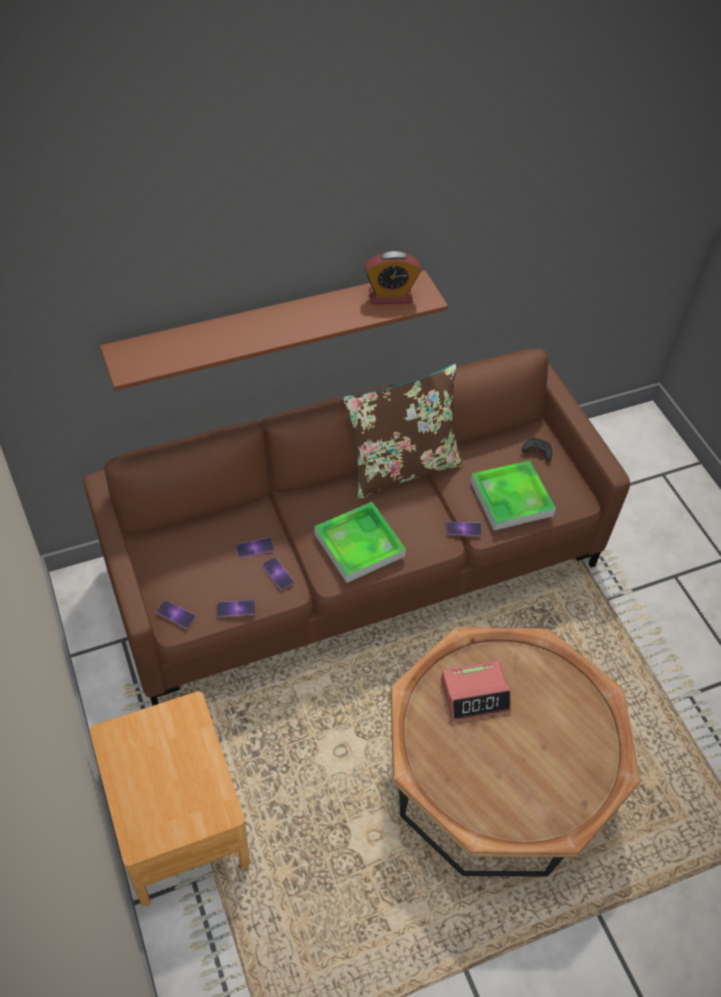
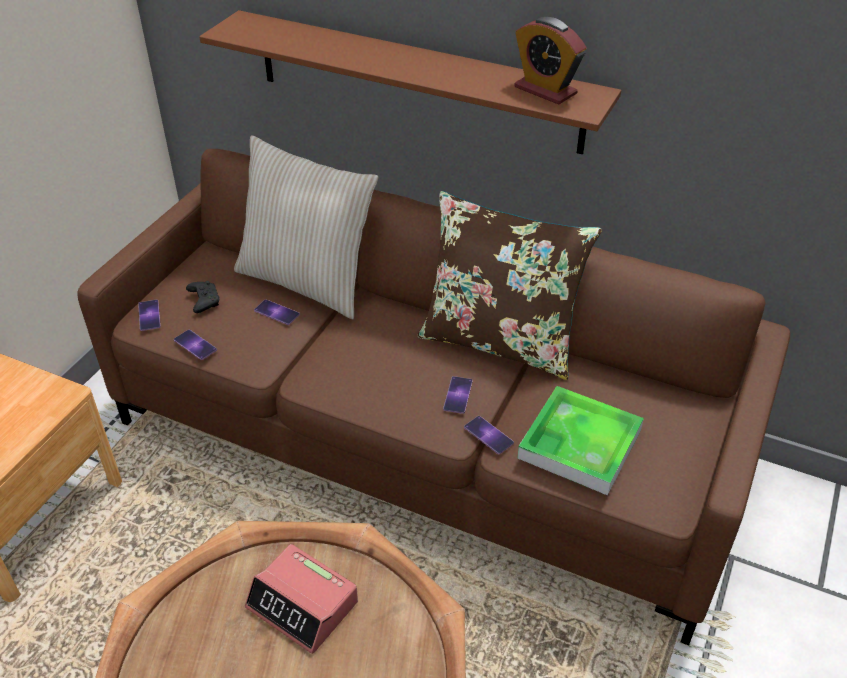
camera: 50 degrees right, 10 degrees down
(242, 512) = (307, 281): none -> beige pillow
(277, 573) = (265, 344): phone -> phone (458, 395)
(359, 545) = (364, 373): tray -> none
(536, 452) = (673, 423): black game controller -> black game controller (203, 301)

